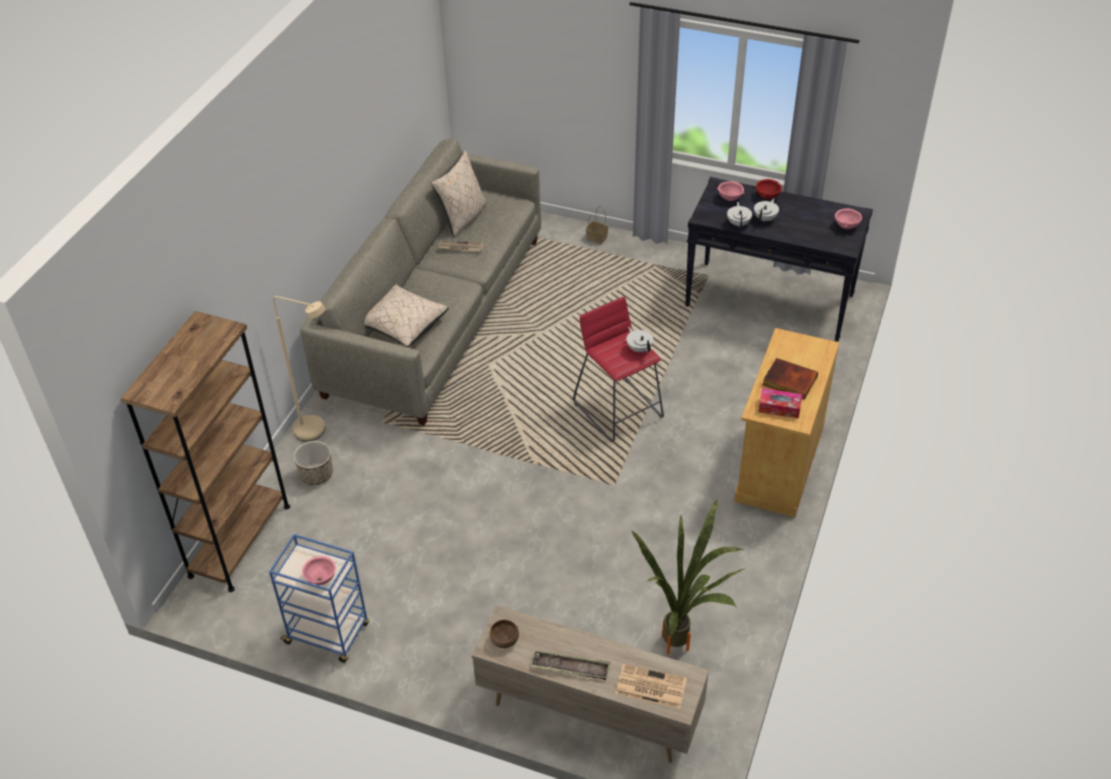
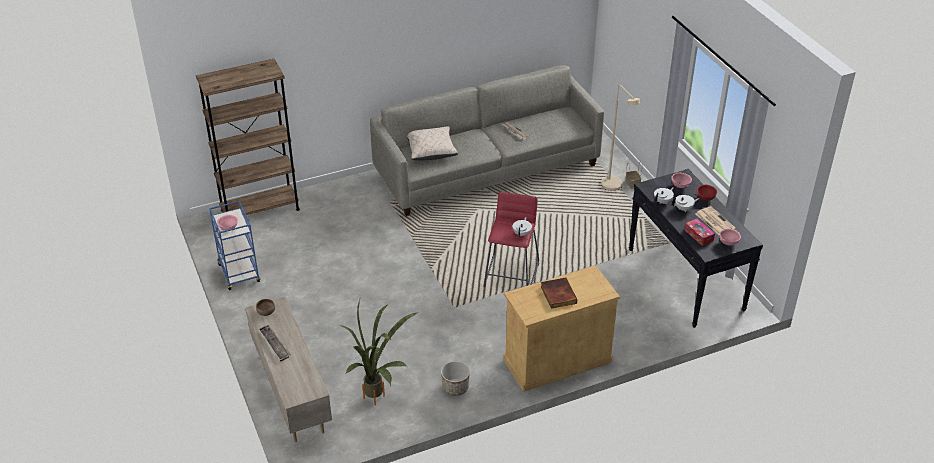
camera: 45 degrees right, 5 degrees down
(316, 475) = (328, 204): planter -> planter (455, 387)
(317, 432) = (355, 186): beige floor lamp -> beige floor lamp (614, 188)
(463, 218) = (538, 117): beige pillow -> none
(649, 687) = (293, 379): newspaper -> newspaper (714, 221)
(779, 408) = (531, 302): tissue box -> tissue box (698, 235)

